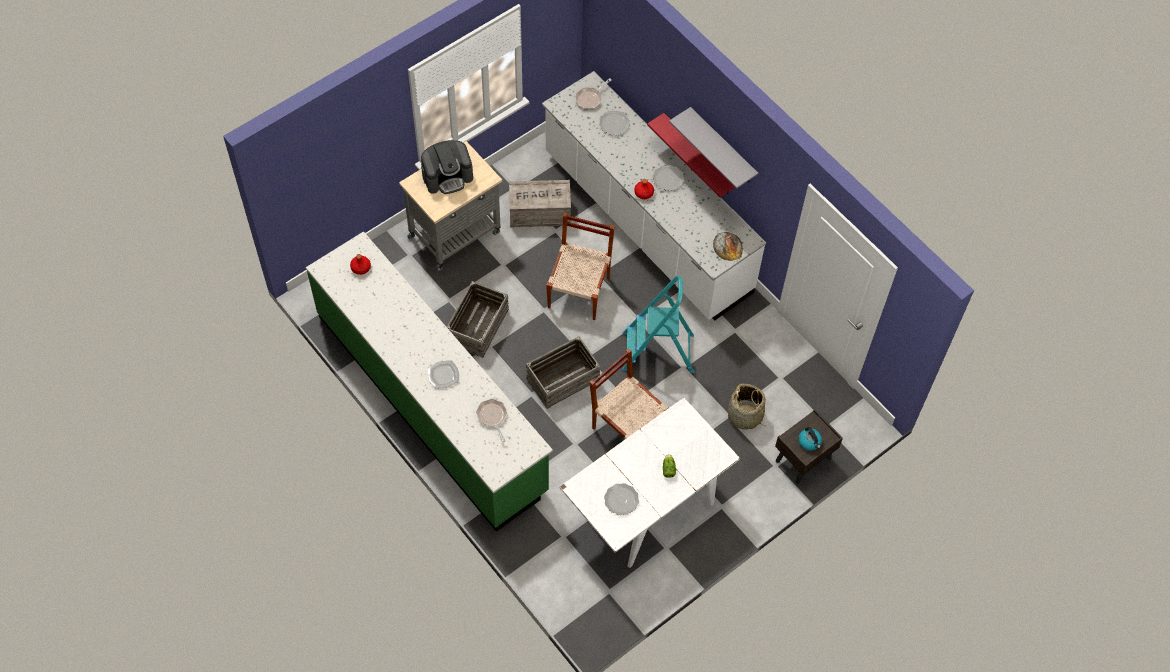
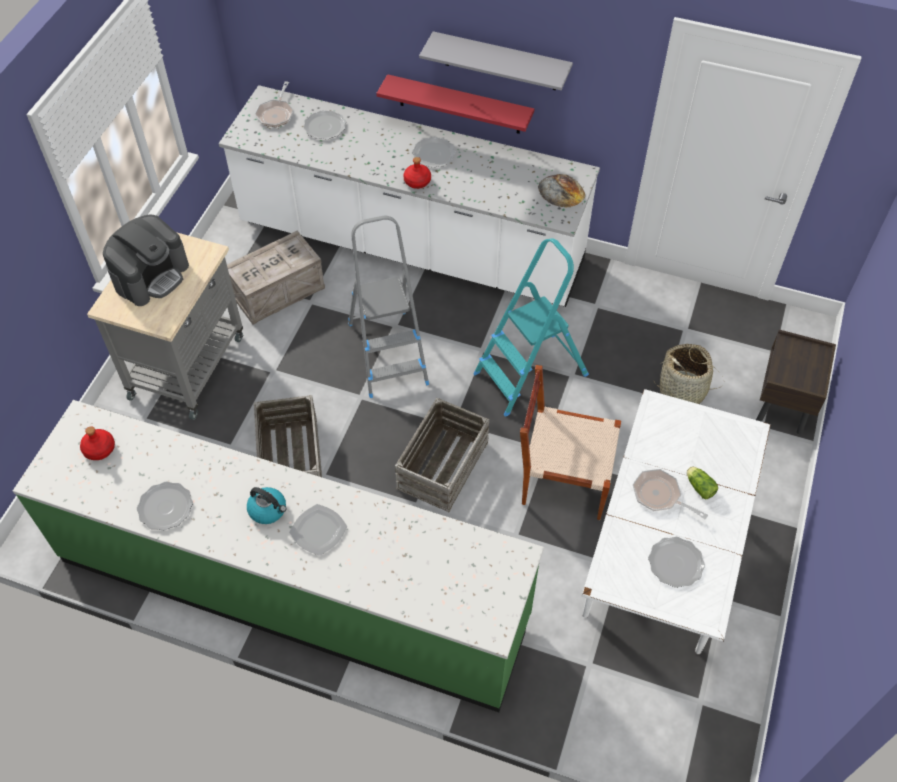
camera: 30 degrees left, 5 degrees down
(375, 319) = (166, 507): none -> plate
(492, 417) = (429, 550): frying pan -> frying pan (660, 495)
(579, 291) = (388, 353): chair -> grey step ladder
(809, 442) = (805, 369): kettle -> kettle (268, 510)

